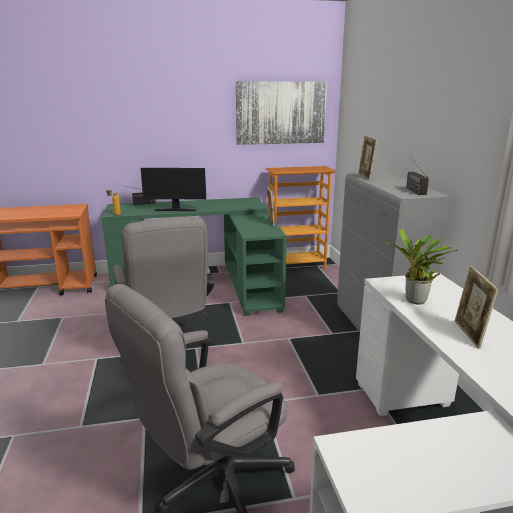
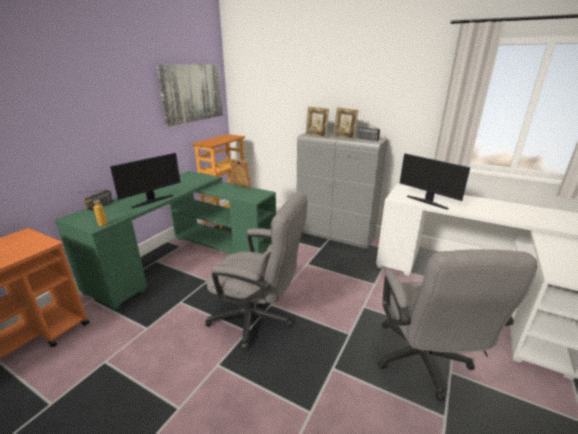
camera: 50 degrees left, 5 degrees up
(414, 302) = (427, 202): potted plant -> monitor
(469, 334) = (472, 207): picture frame -> picture frame (344, 137)

